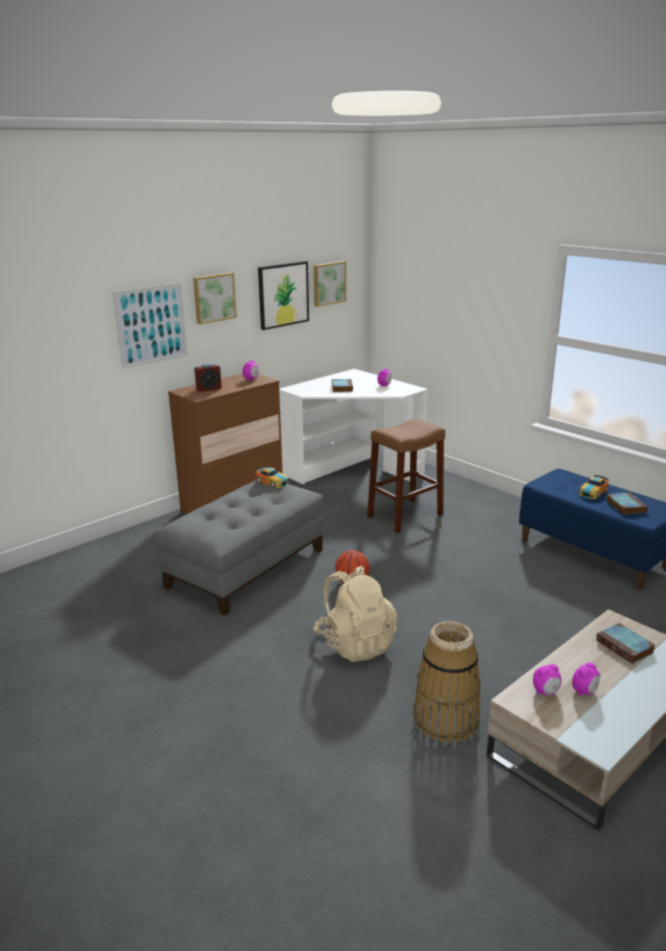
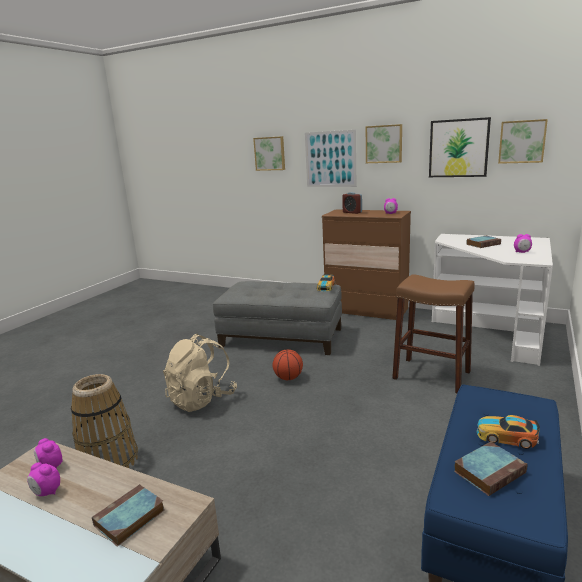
camera: 70 degrees right, 5 degrees down
(57, 329) = (270, 153): none -> picture

